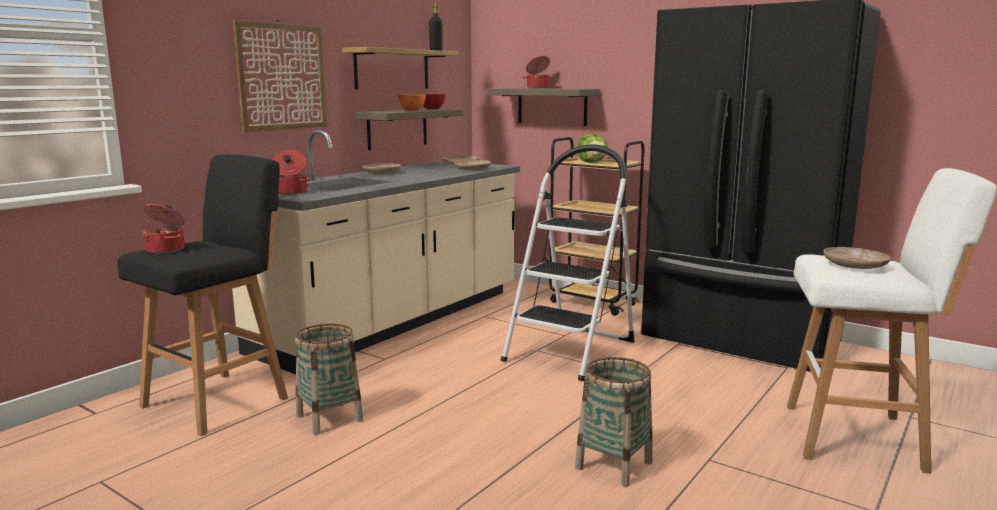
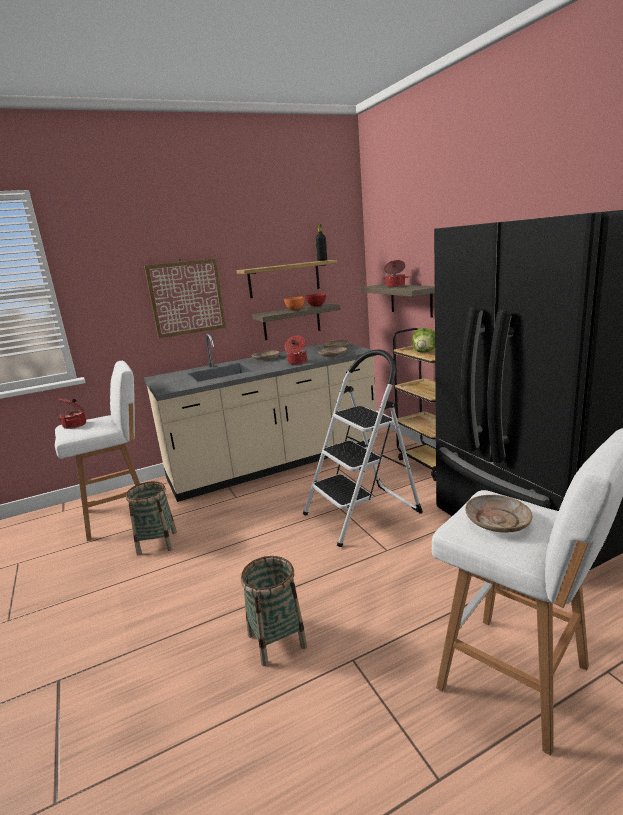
camera: 30 degrees right, 5 degrees up
(219, 400) = (121, 514): black stool -> white stool
(291, 192) = (171, 383): cooking pot -> cooking pot (297, 362)

